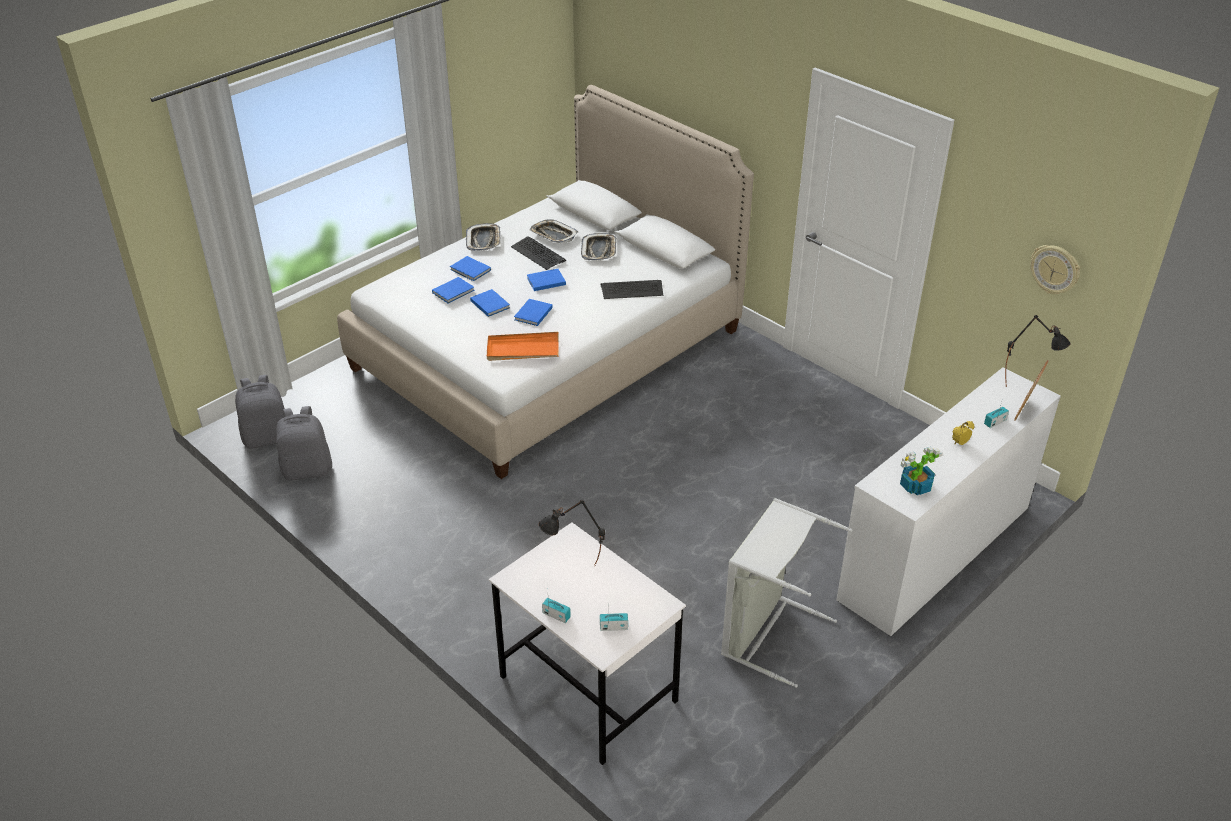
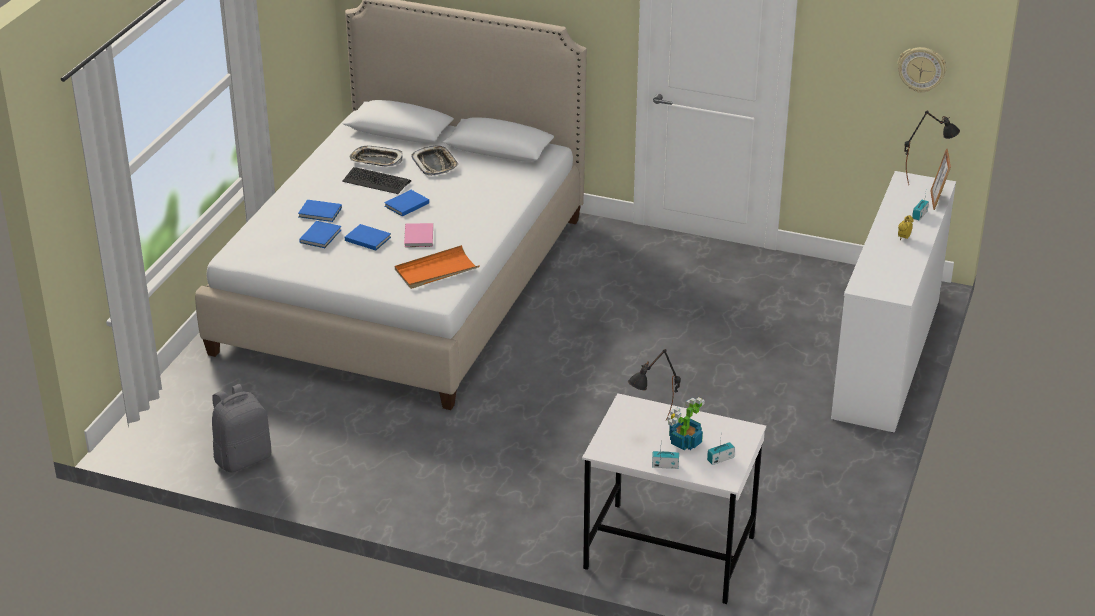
camera: 25 degrees left, 5 degrees down
(267, 437) = (172, 442): grey backpack -> none
(484, 240) = (308, 182): tray -> none
(532, 314) = (418, 237): blue book -> pink book
(632, 290) = (498, 192): keyboard -> none
(767, 633) = (791, 462): grey laundry basket -> none
(915, 486) = (892, 280): potted plant -> potted plant (684, 442)

